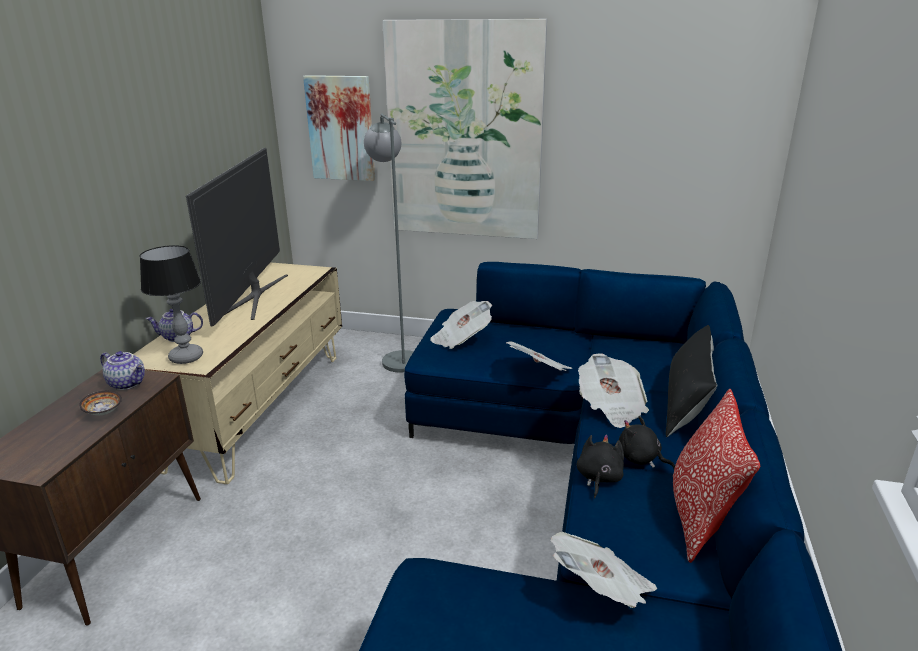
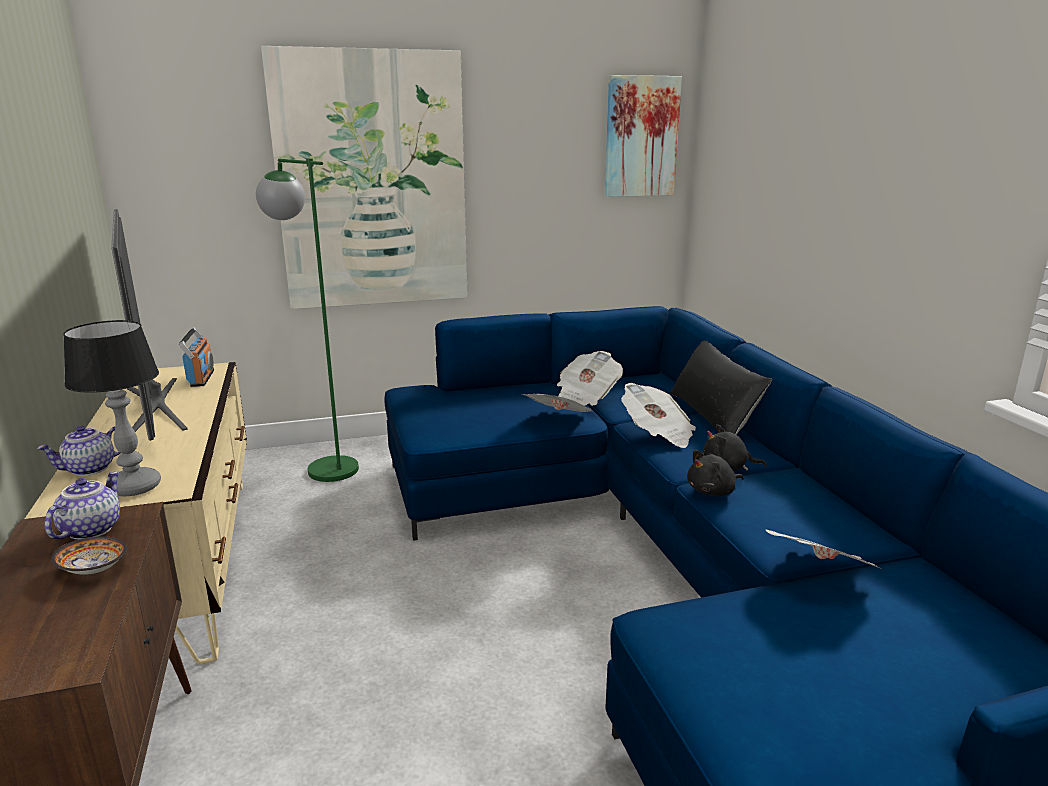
camera: 30 degrees left, 5 degrees down
(128, 383) = (90, 529): teapot -> teapot turned 75 degrees counterclockwise
(302, 278) = (201, 378): none -> radio
(341, 128) = (206, 185): picture -> picture (641, 137)
(398, 356) = (323, 465): grey floor lamp -> green floor lamp
(461, 339) = (445, 410): newspaper -> newspaper (585, 397)
(598, 478) = (713, 491): black plush toy -> black plush toy turned 105 degrees counterclockwise
(700, 518) = (825, 496): pillow -> none

